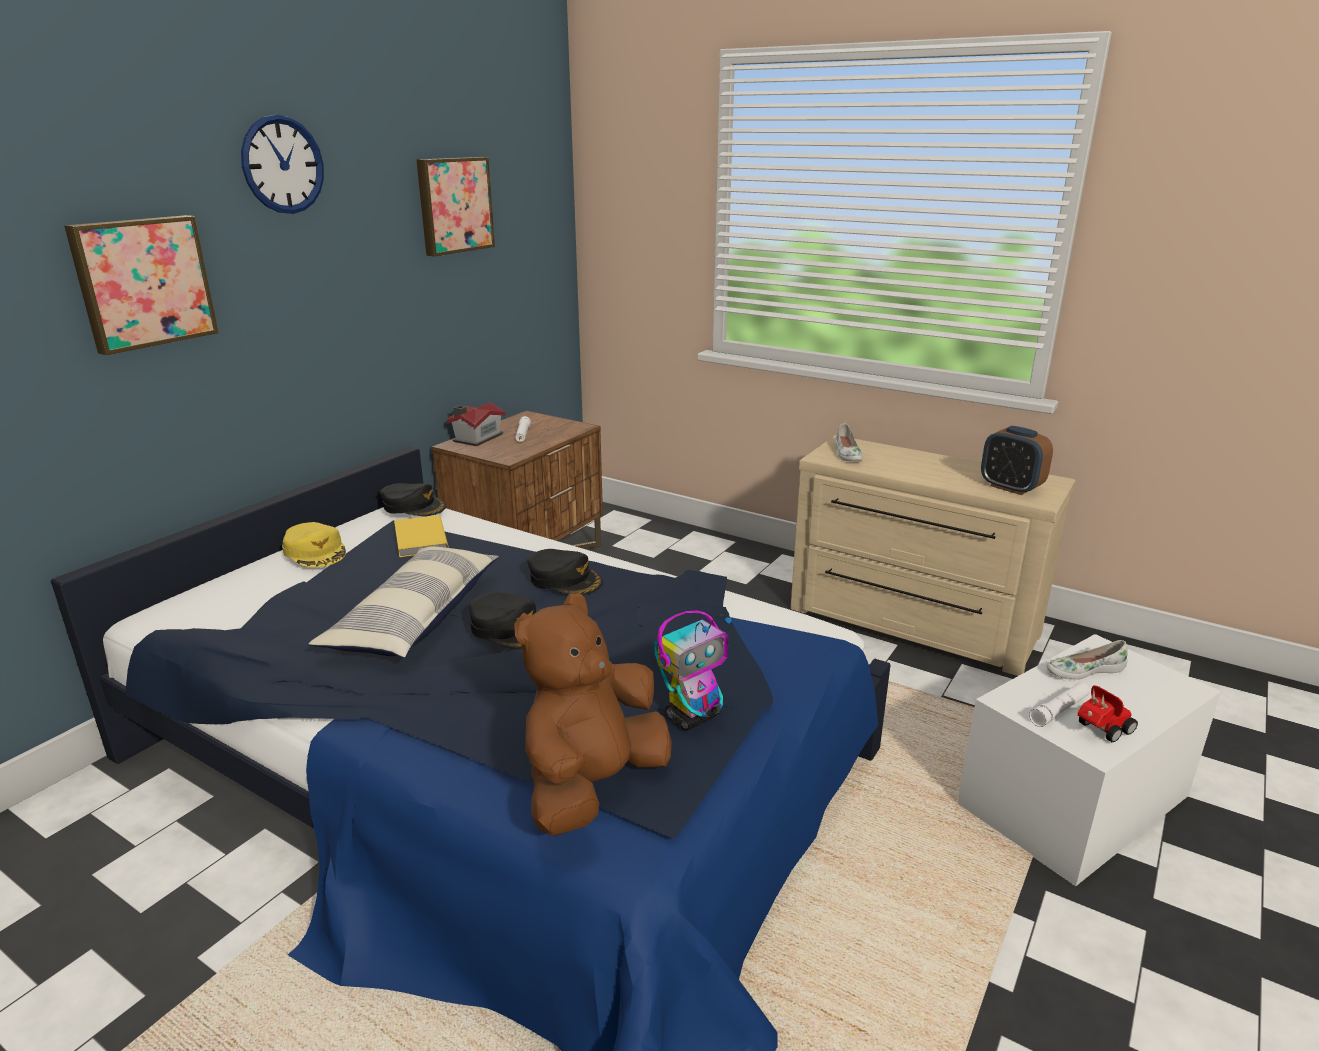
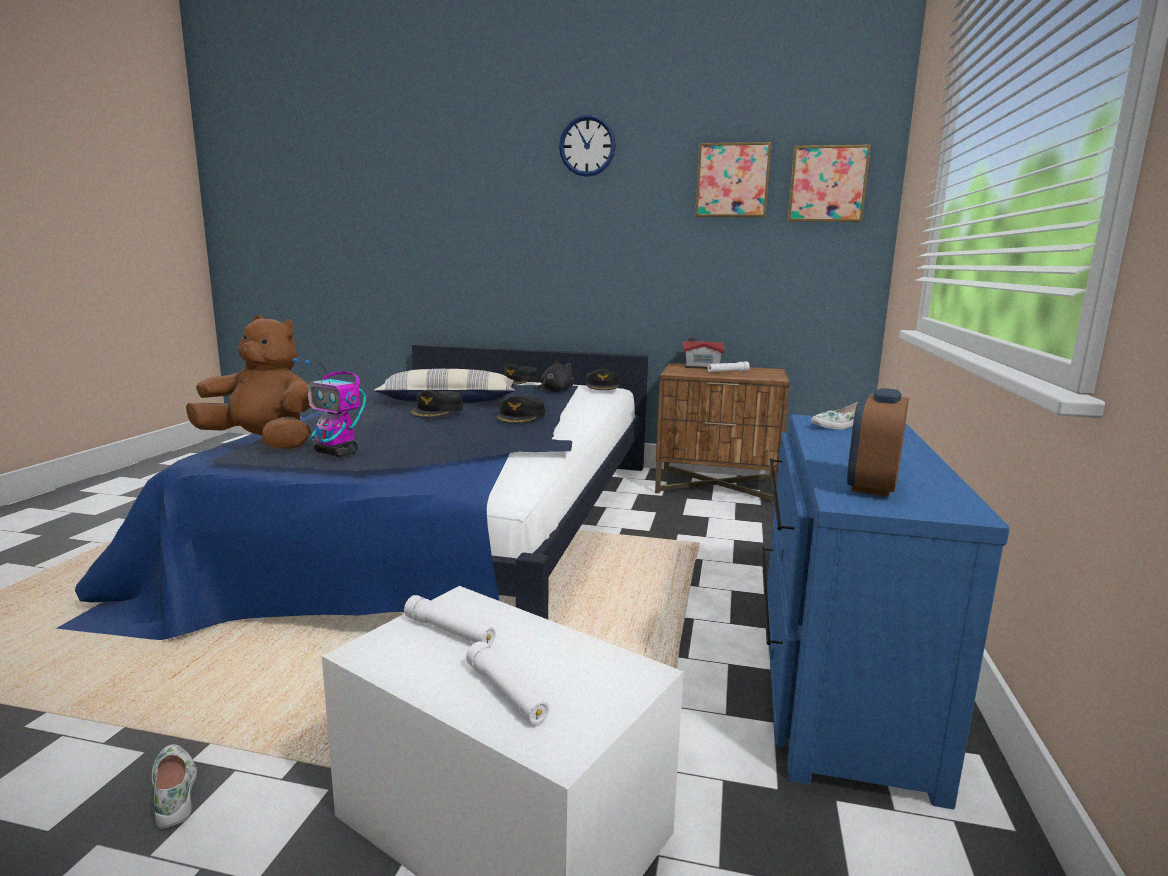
camera: 70 degrees right, 10 degrees down
(143, 282) = (490, 206): picture -> picture (827, 184)
(316, 551) = (519, 381): yellow cap -> black cap
(419, 539) = (554, 391): yellow book -> black plush toy
(910, 624) = (833, 676): beige dresser -> blue dresser
(1084, 670) = (561, 654): white shoe -> white shoe (175, 791)
(1100, 731) = (410, 657): toy car -> none
(1137, 697) = (506, 693): none -> white flashlight

